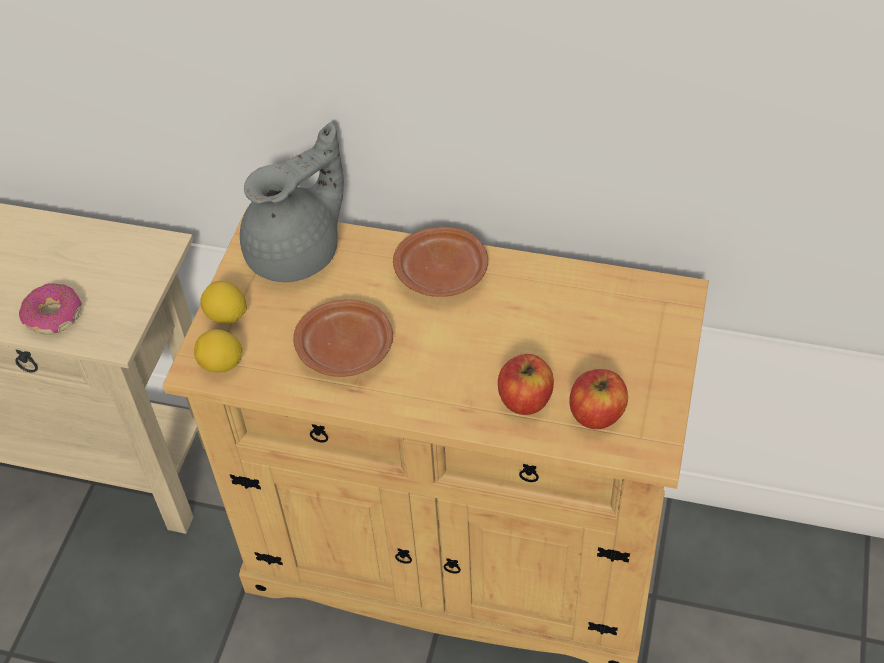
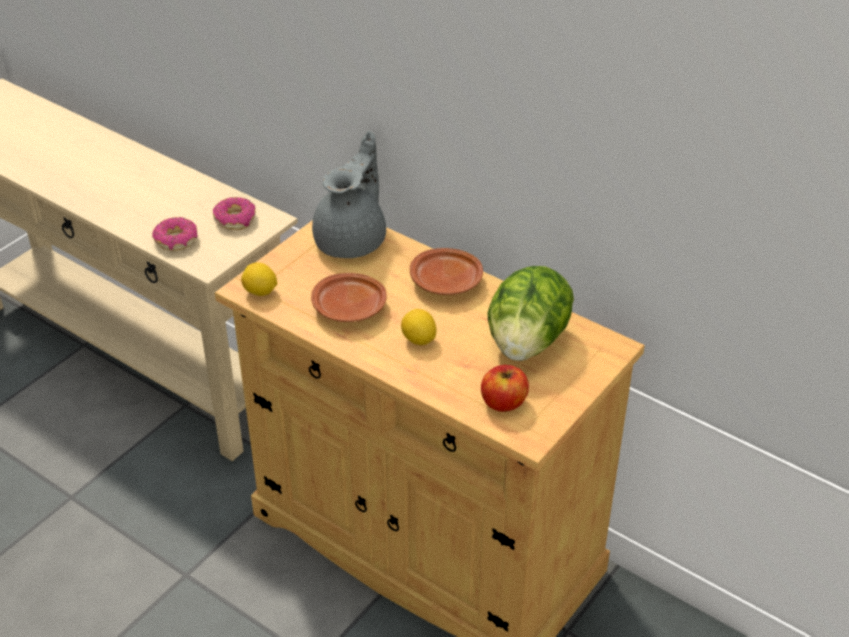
camera: 20 degrees right, 10 degrees down
(115, 261) = (235, 219): none -> donut
(226, 316) = (281, 264): lemon -> lemon (418, 340)
(298, 252) = (353, 240): grey teapot -> grey teapot turned 45 degrees counterclockwise
(525, 399) = (457, 377): apple -> none
(579, 323) = (527, 343): none -> lettuce

